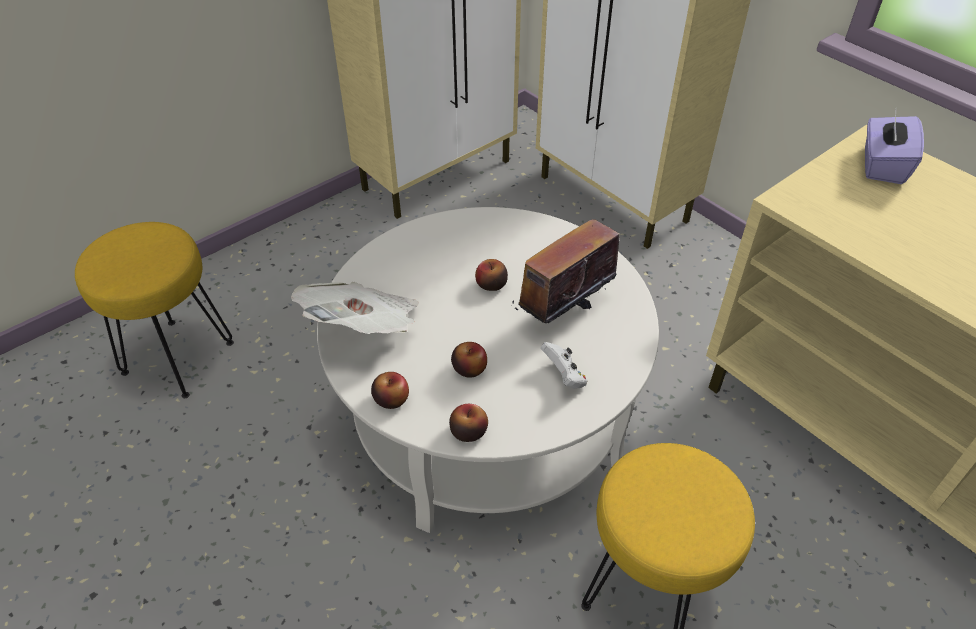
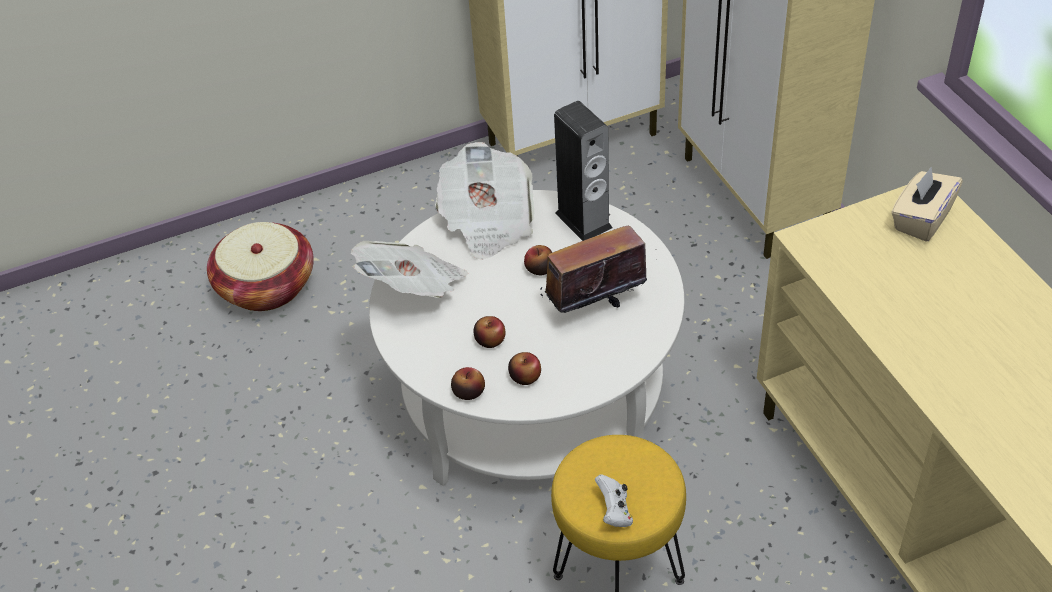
camera: 20 degrees right, 0 degrees up
(177, 358) = (266, 286): yellow stool -> basket
(391, 399) = (415, 352): apple -> apple (525, 376)
(418, 247) = (487, 222): none -> newspaper
(514, 230) = (583, 220): none -> speaker
(564, 376) = (569, 363): white game controller -> white game controller (614, 512)
(882, 165) = (921, 219): purple tissue box -> beige tissue box

